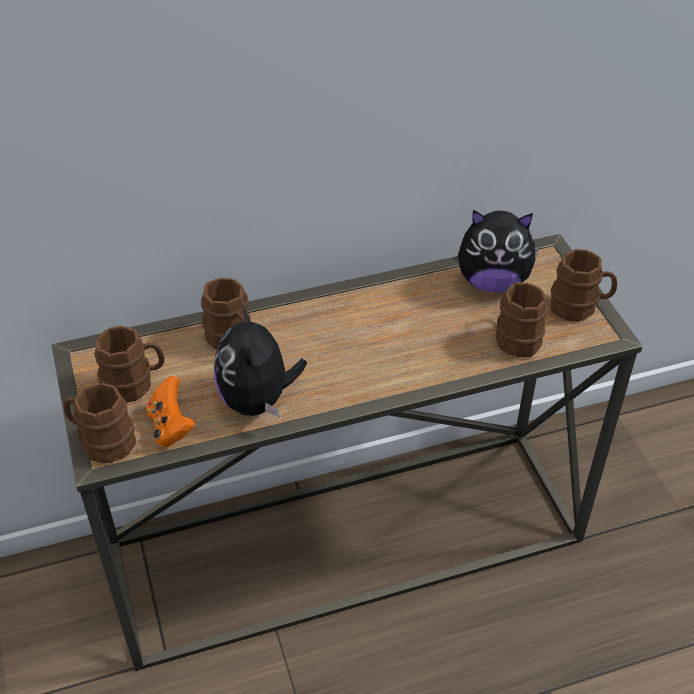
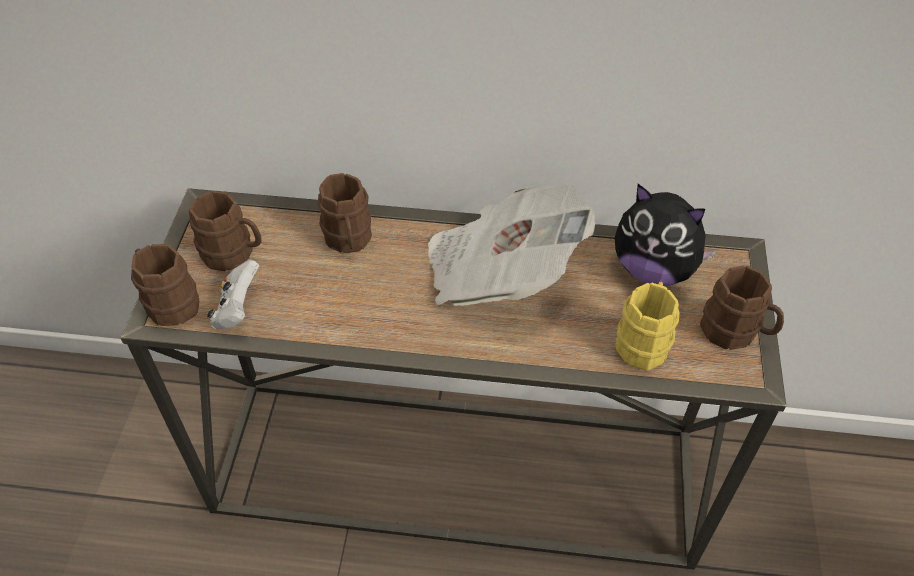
camera: 25 degrees right, 5 degrees up
(171, 427) = (237, 310): orange game controller -> white game controller
(258, 401) = (334, 314): plush toy -> none
(375, 323) = (500, 272): none -> newspaper
(517, 336) = (644, 340): brown mug -> yellow mug

